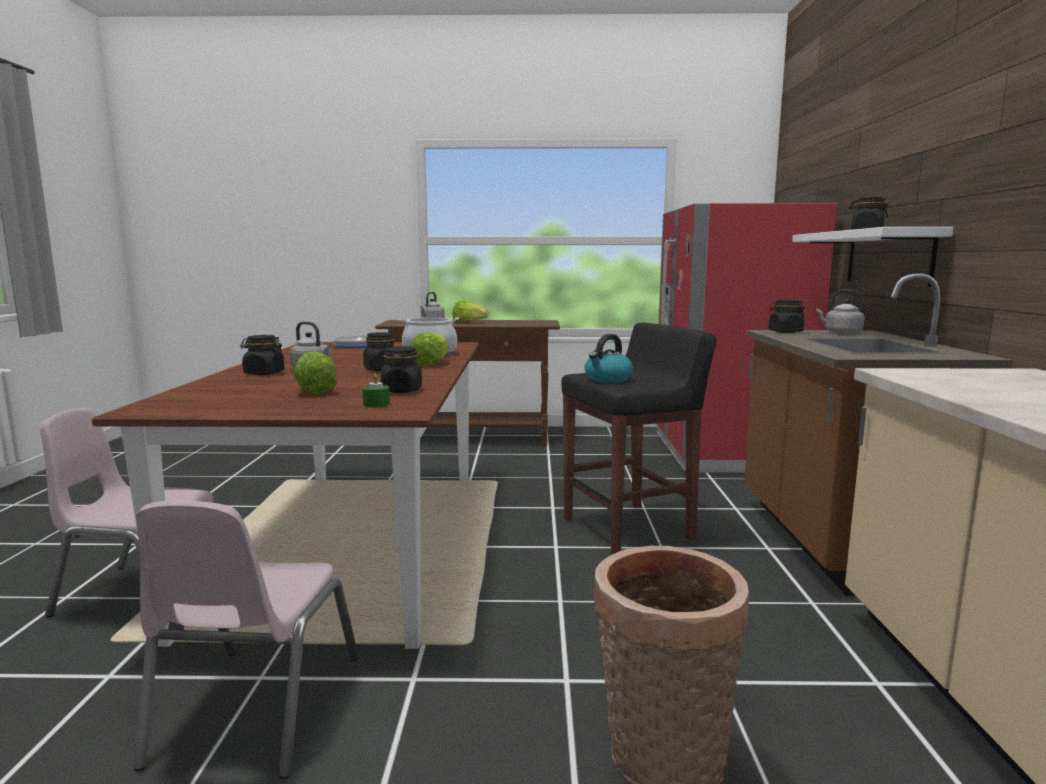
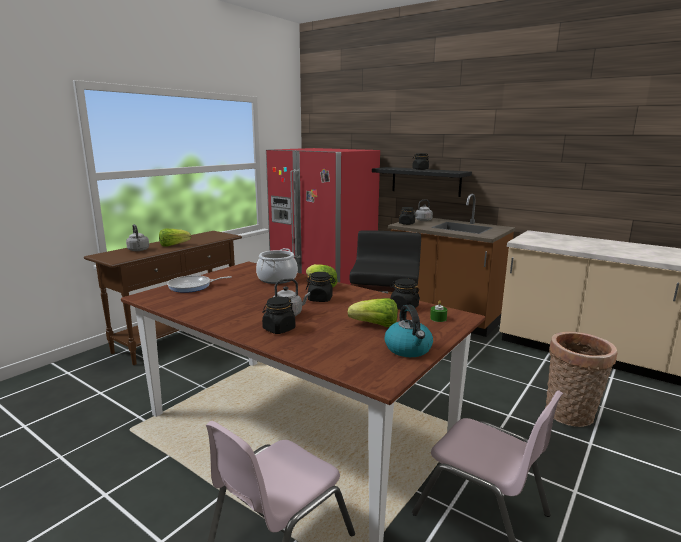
camera: 55 degrees left, 5 degrees up
(607, 379) = (384, 268): kettle -> kettle (408, 349)
(888, 257) = (425, 181): white shelf -> black shelf

